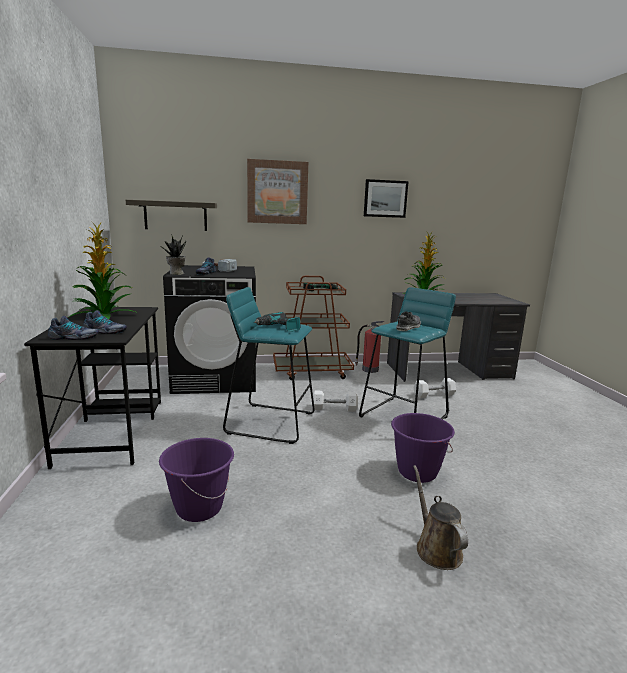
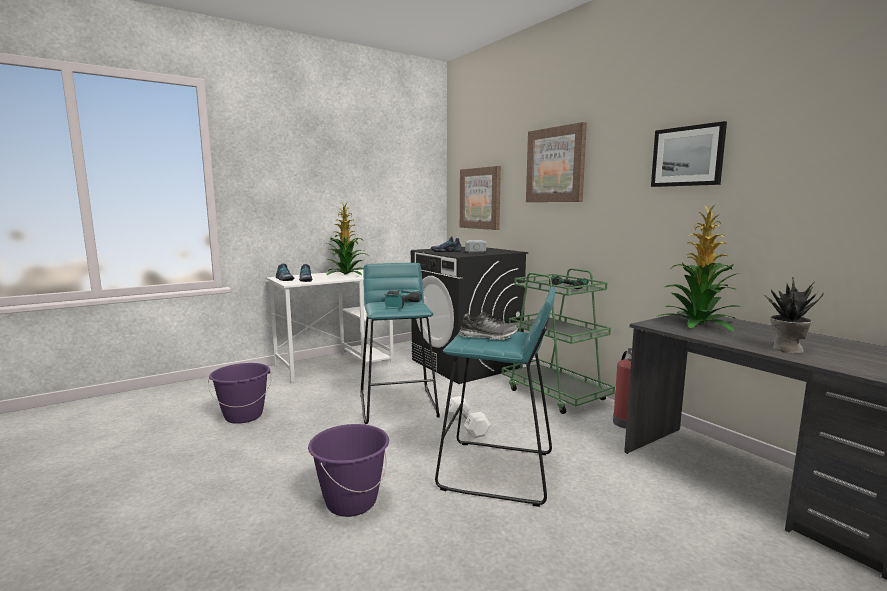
camera: 65 degrees right, 5 degrees down
(113, 430) = (335, 364): black desk -> white desk
(175, 216) = (480, 198): shelf -> picture
(176, 274) = (425, 249): potted plant -> potted plant (786, 349)
(312, 371) = (555, 394): brown cart -> green cart
(433, 395) = (612, 485): white dumbbell -> none
(436, 548) = (201, 534): brown watering can -> none

